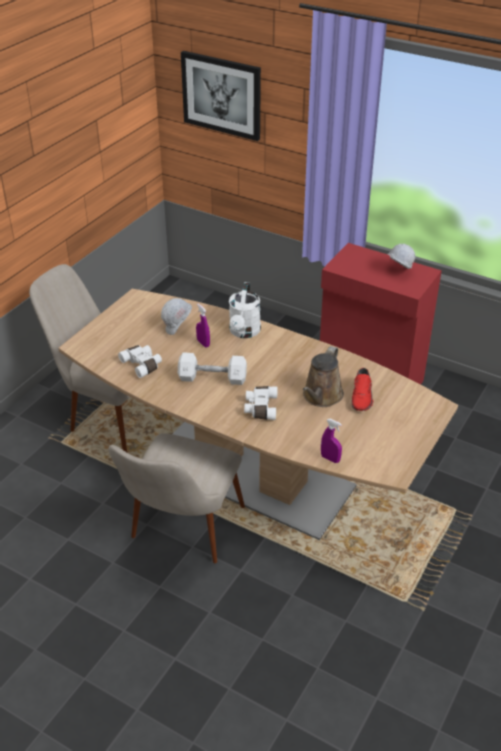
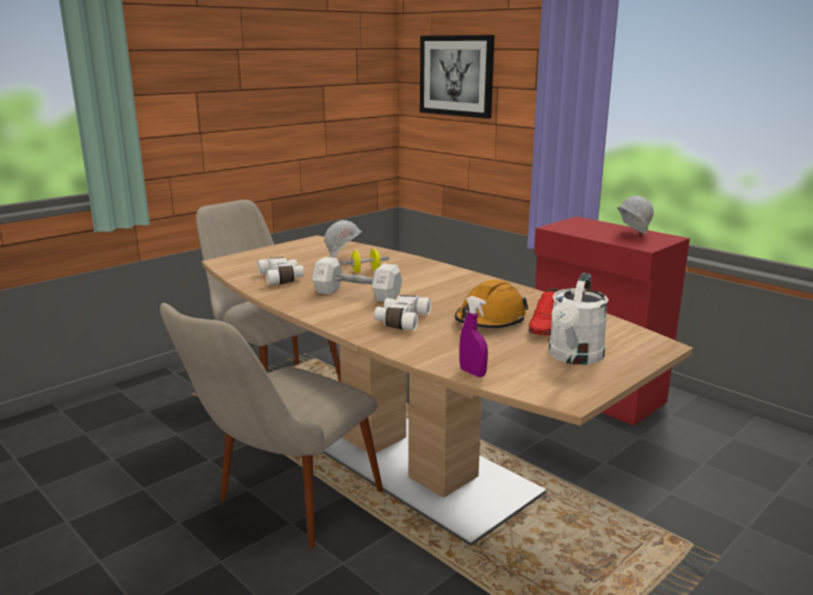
camera: 15 degrees right, 20 degrees down
(203, 343) = (365, 271): purple spray bottle -> yellow dumbbell
(244, 332) = (420, 269): white watering can -> white watering can (574, 357)
(321, 397) = (490, 321): brown watering can -> orange hard hat

